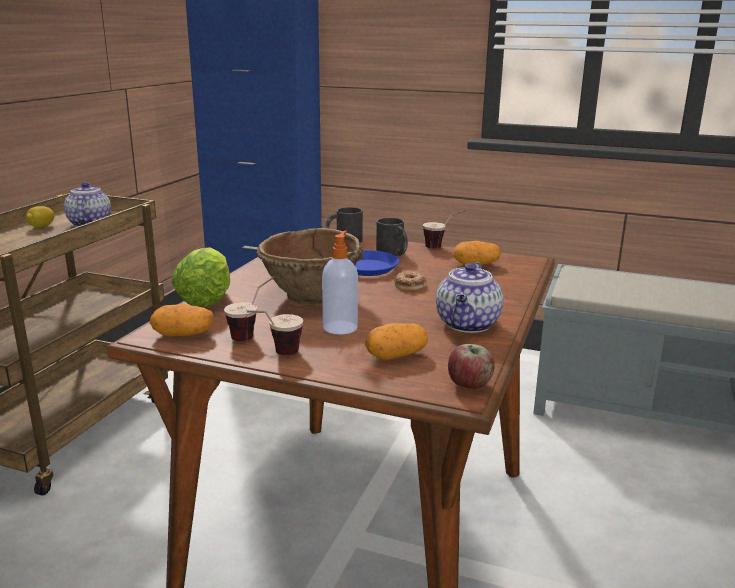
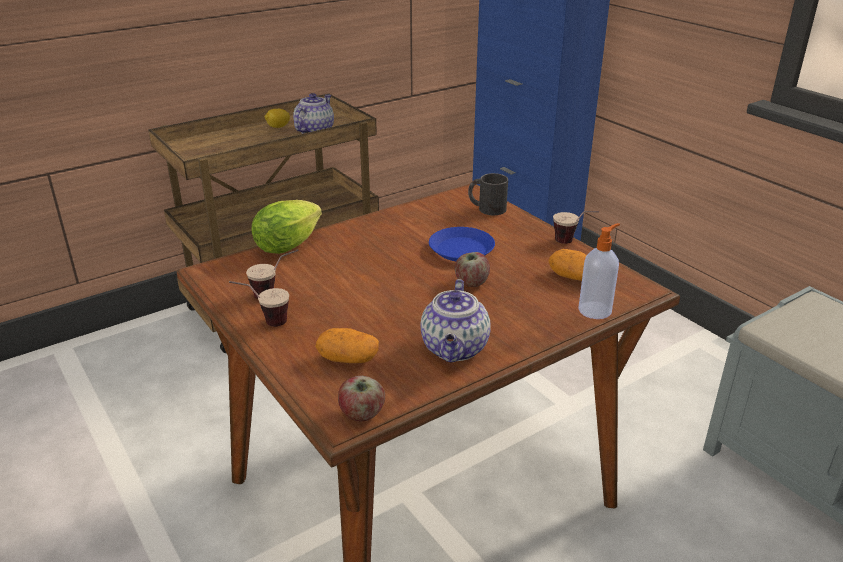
camera: 35 degrees right, 10 degrees up
(183, 335) = (229, 277): potato -> none
(311, 297) = (368, 269): brown bowl -> none
(340, 327) = (347, 311): soap dispenser -> soap dispenser (595, 310)
(393, 254) = (509, 239): black mug -> none
(410, 285) = (471, 283): donut -> apple
(468, 325) = (455, 349): teapot -> teapot turned 45 degrees counterclockwise

